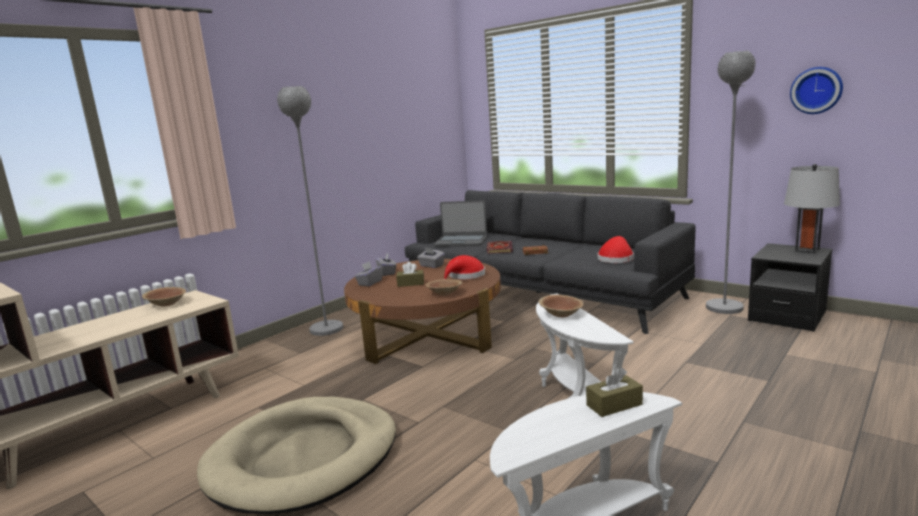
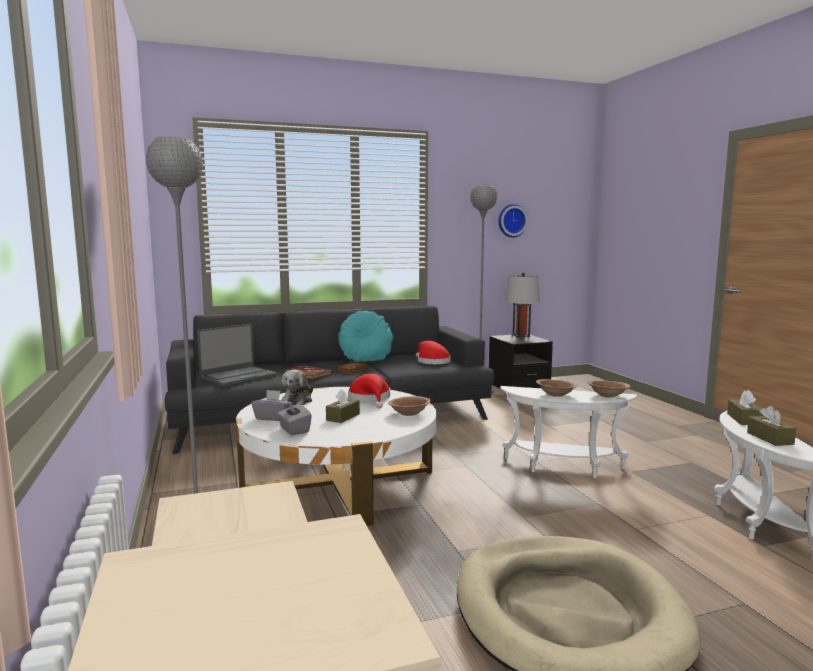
camera: 60 degrees left, 5 degrees down
(166, 304) = (203, 525): brown bowl -> brown bowl (608, 395)
(427, 334) = (339, 482): brown coffee table -> white coffee table
(431, 266) = (298, 400): grey tissue box -> plush toy
(549, 426) = (770, 438): none -> brown tissue box
(575, 246) = (366, 360): none -> turquoise pillow

